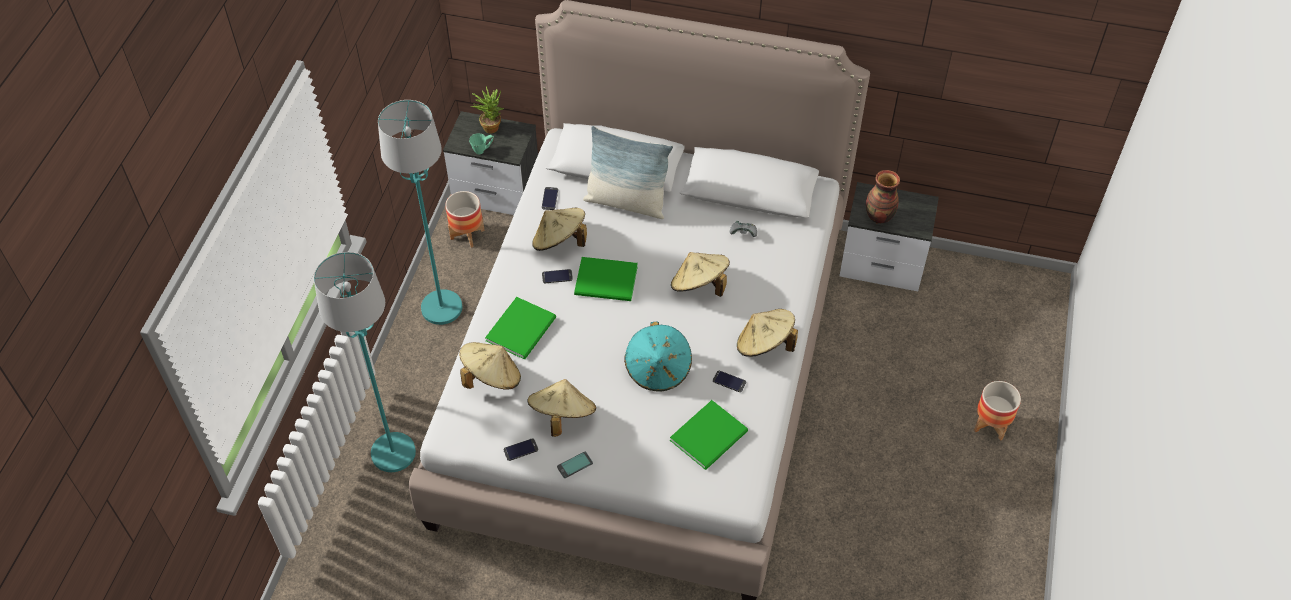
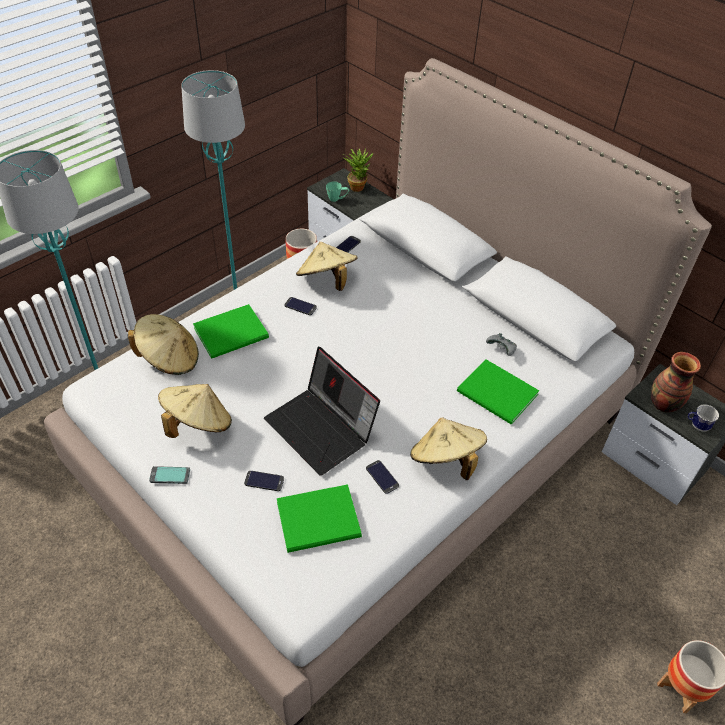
camera: 30 degrees right, 5 degrees down
(521, 450) = (136, 434): phone -> phone (264, 481)
(607, 282) = (340, 331): green book -> green book (498, 395)
(626, 202) = (411, 276): pillow -> none
(658, 369) = (322, 429): turquoise hat -> laptop
(699, 286) = (423, 374): beige hat -> none
(911, 222) = (696, 425): none -> mug

